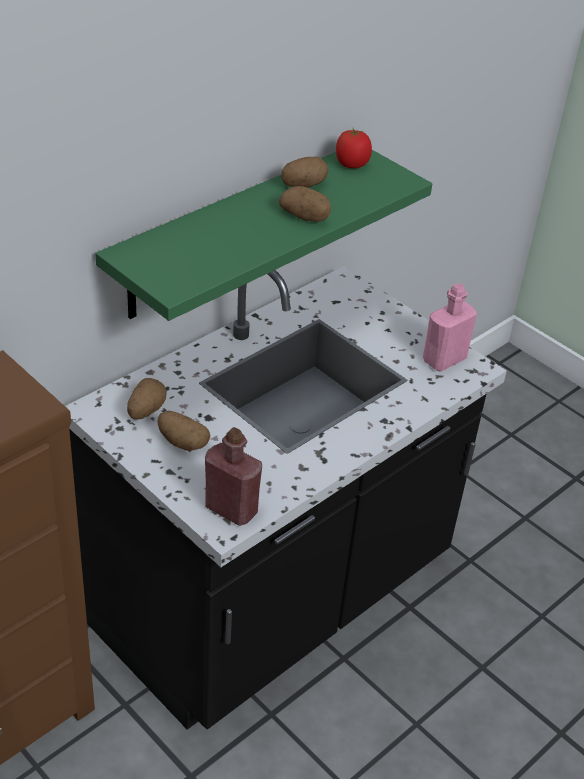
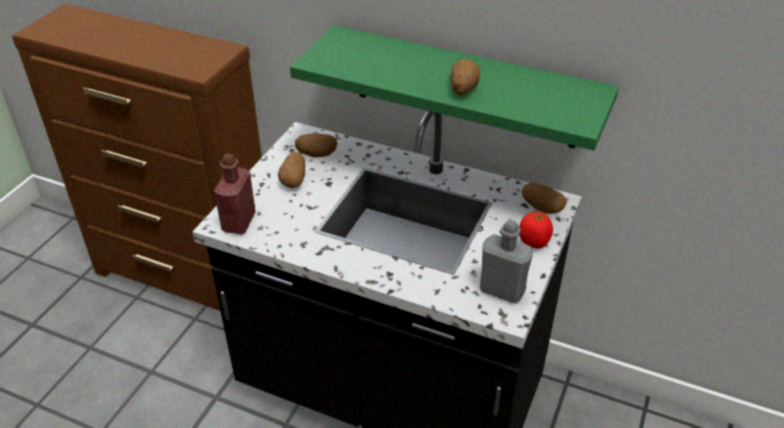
camera: 70 degrees right, 0 degrees up
(303, 185) = (511, 77): potato -> potato (541, 208)
(352, 164) = (573, 91): tomato -> tomato (534, 242)
(444, 360) = (502, 290): pink bottle -> grey bottle

